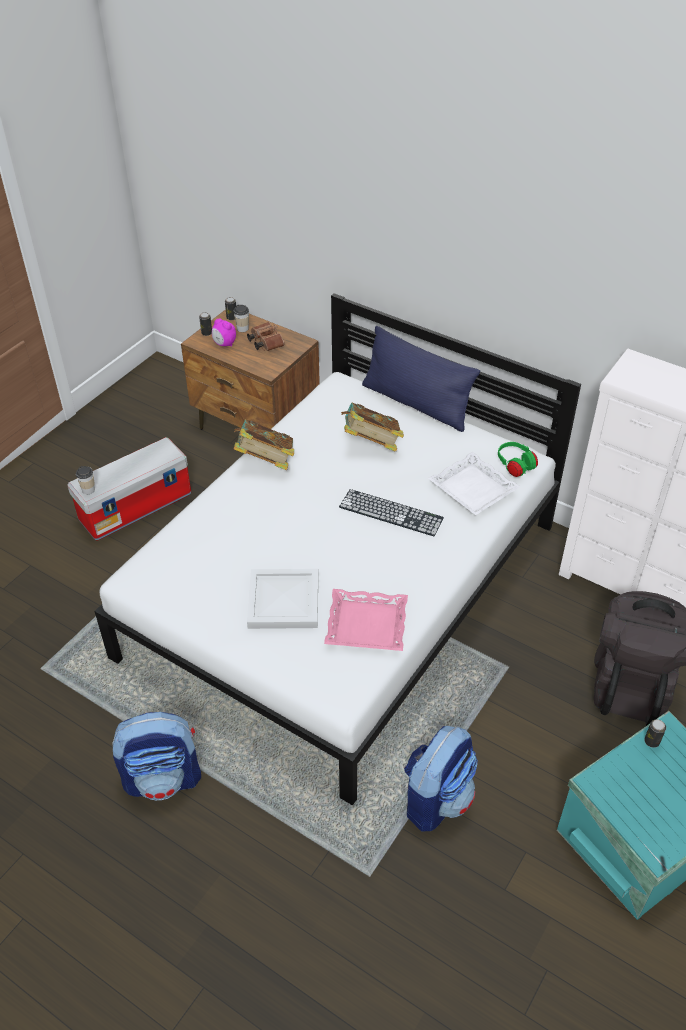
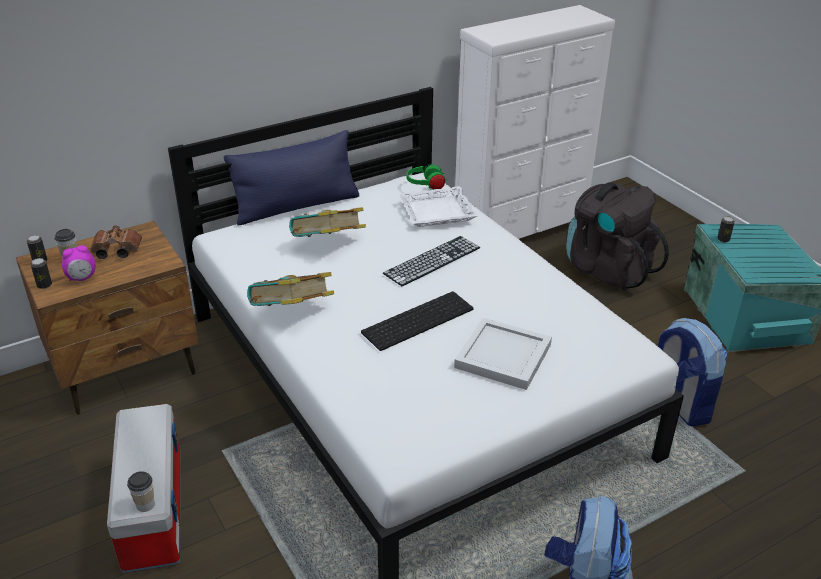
camera: 65 degrees left, 10 degrees down
(301, 533) = (417, 319): none -> keyboard
(367, 624) = (563, 315): pink tray -> none

